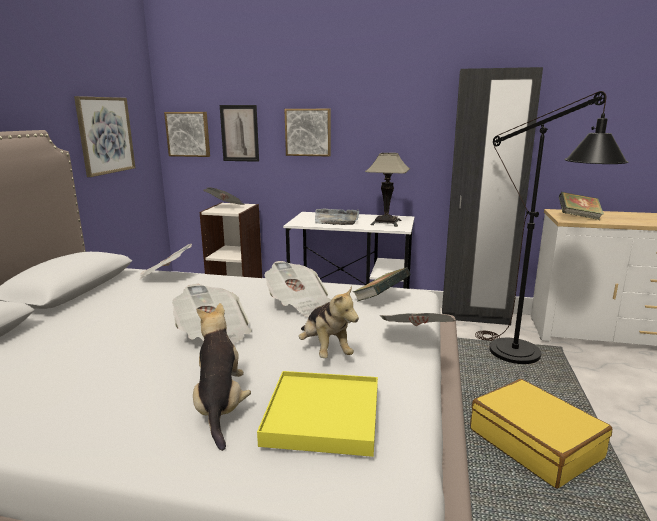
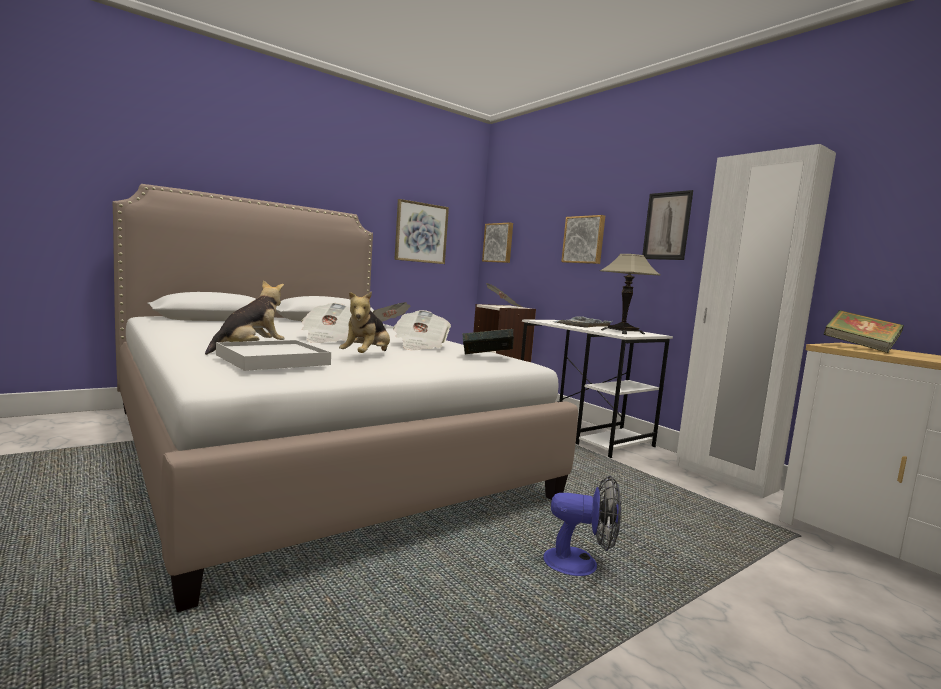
camera: 40 degrees right, 10 degrees down
(239, 133) = (532, 241): picture -> picture (667, 226)
(323, 416) = (273, 360): yellow tray -> white tray
(415, 337) = (441, 368): newspaper -> none
(475, 317) = (724, 477): black wardrobe -> white wardrobe
(525, 359) = (718, 522): black floor lamp -> none
(535, 443) = (580, 563): yellow suitcase -> fan

